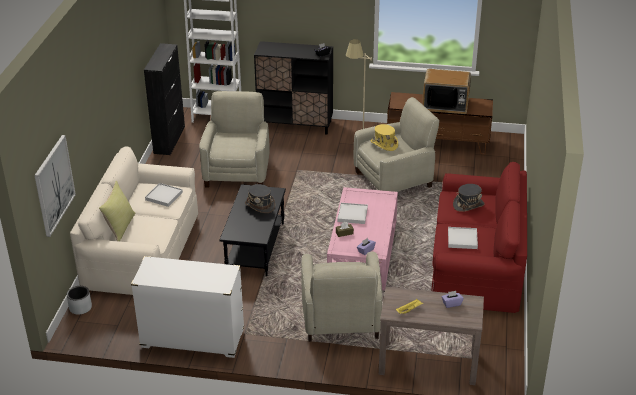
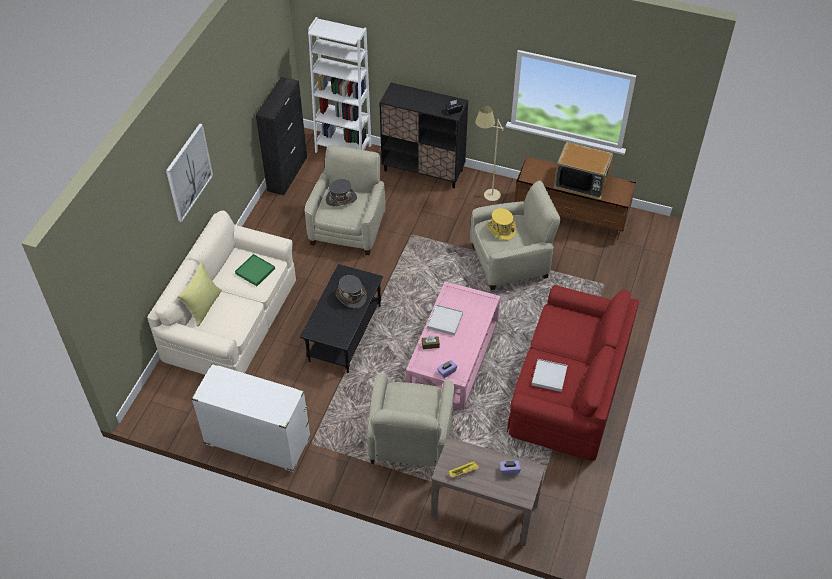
camera: 10 degrees right, 15 degrees up
(54, 185) = (126, 281): picture -> picture (189, 172)
(80, 307) = (157, 385): grey planter -> none
(164, 196) = (255, 271): white tray -> green tray
(468, 205) = (568, 329): grey hat -> grey hat (341, 199)

